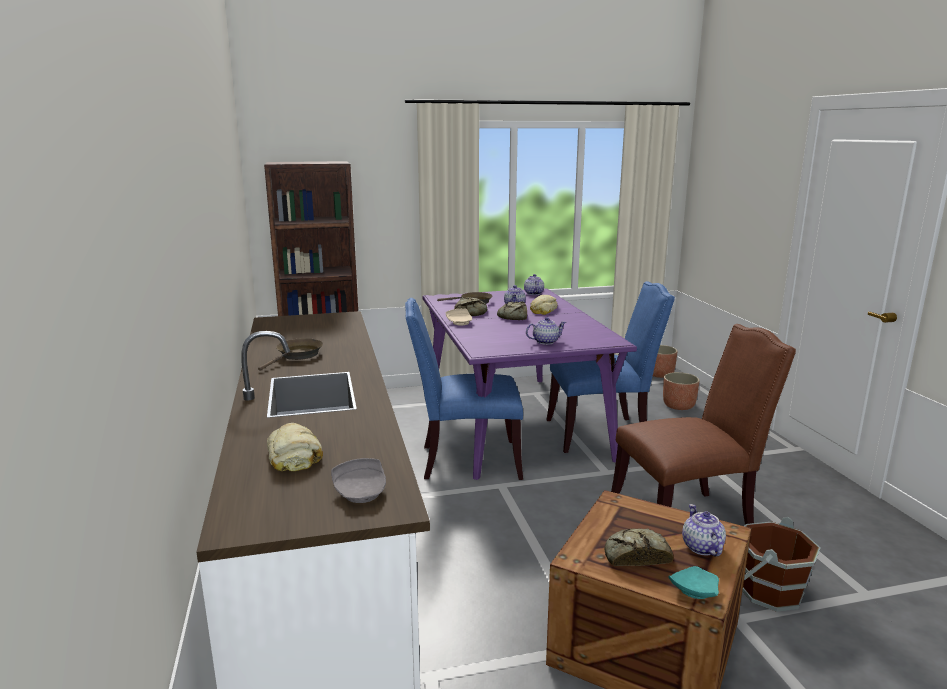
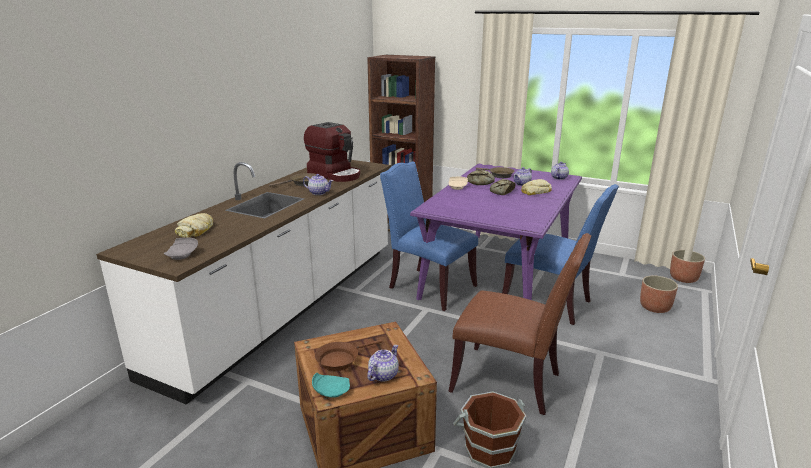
camera: 40 degrees right, 5 degrees up
(316, 336) = (335, 174): none -> coffee machine
(545, 341) = (482, 213): teapot -> teapot (319, 193)
(635, 555) = (340, 359): bread -> brown frying pan

